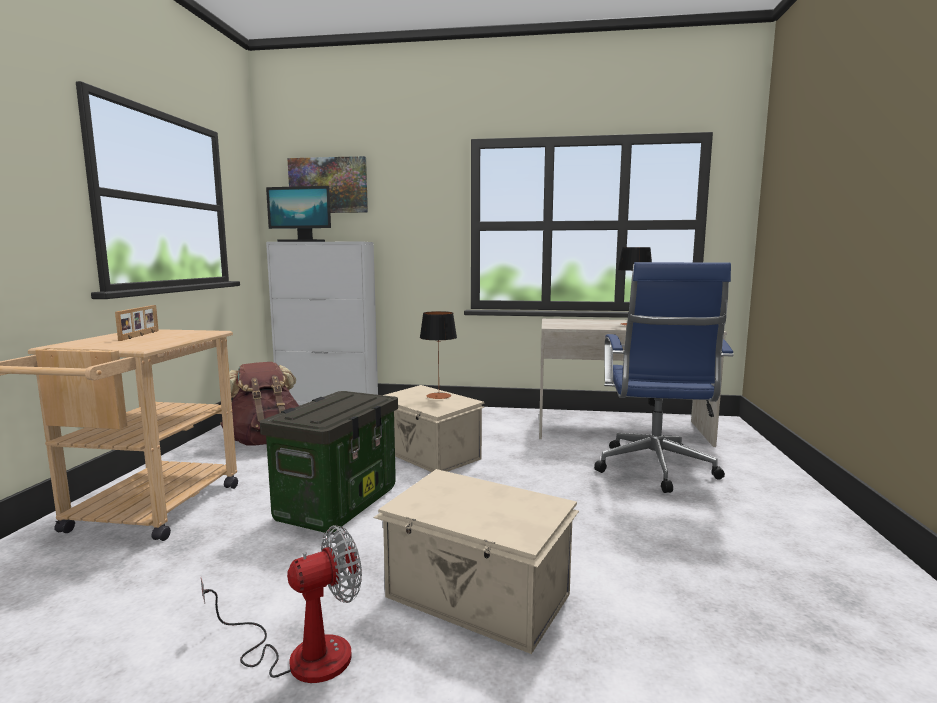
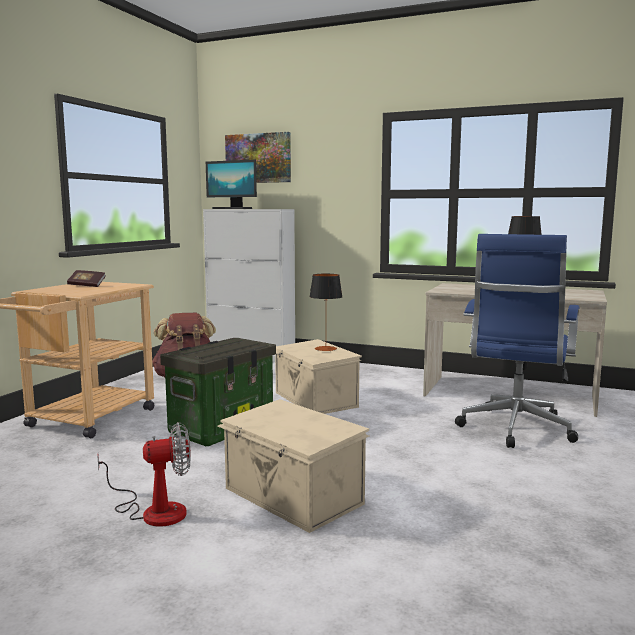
camera: 15 degrees right, 0 degrees up
(140, 335) = (87, 285): picture frame -> book

